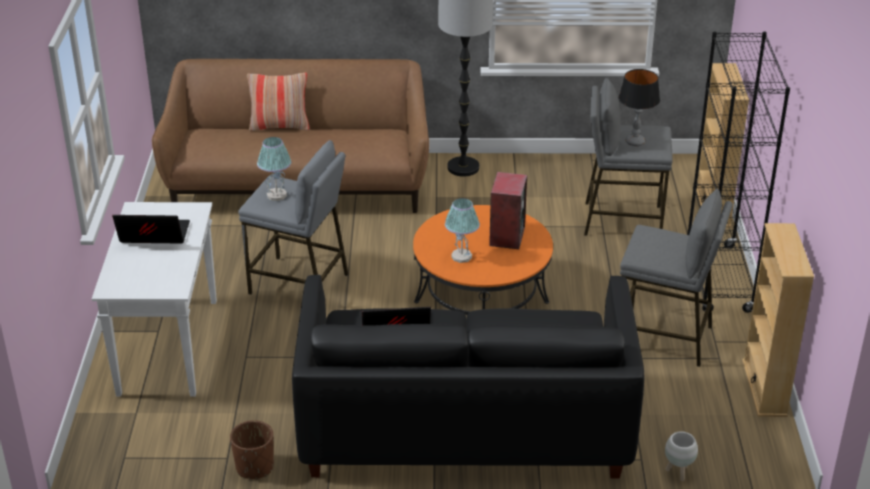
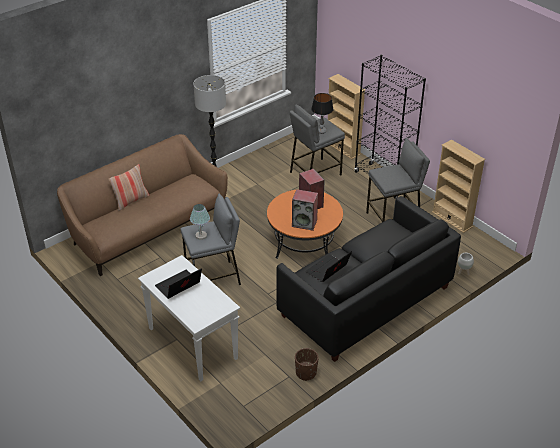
camera: 40 degrees left, 5 degrees up
(462, 257) = (304, 223): table lamp -> speaker

